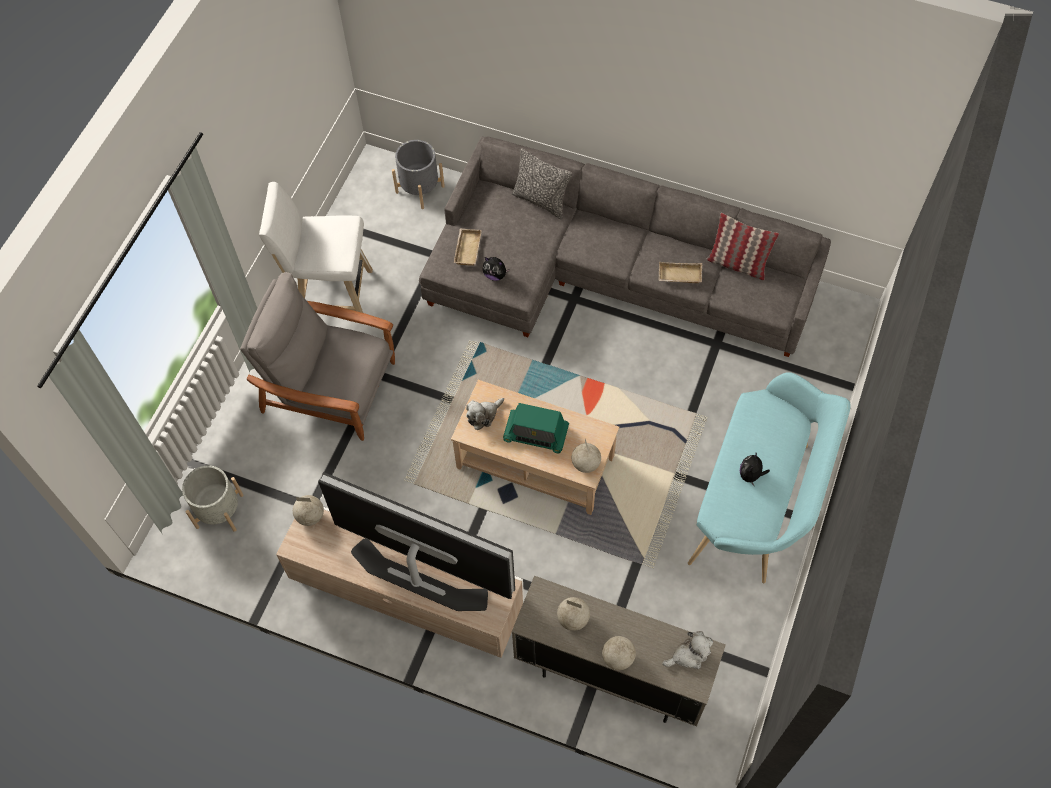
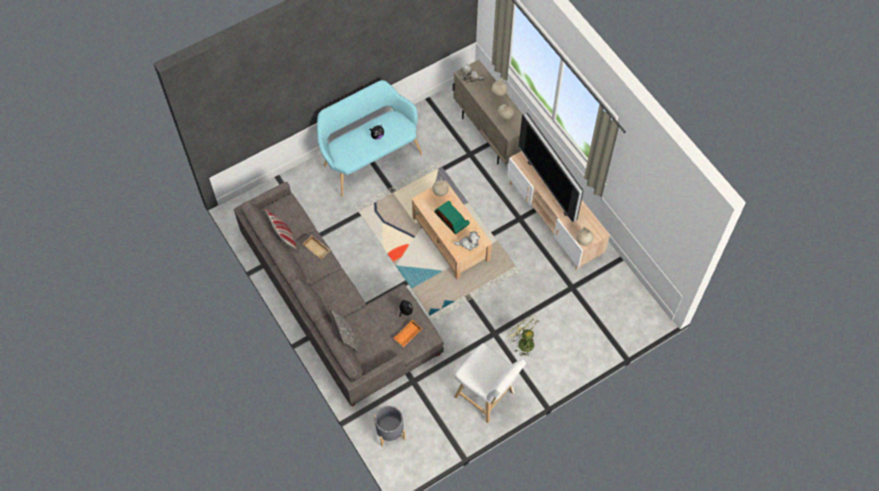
camera: 145 degrees left, 0 degrees up
(219, 511) = (618, 314): grey planter -> none
(330, 387) = (523, 342): grey armchair -> green fan
(466, 248) = (408, 335): beige tray -> orange tray

